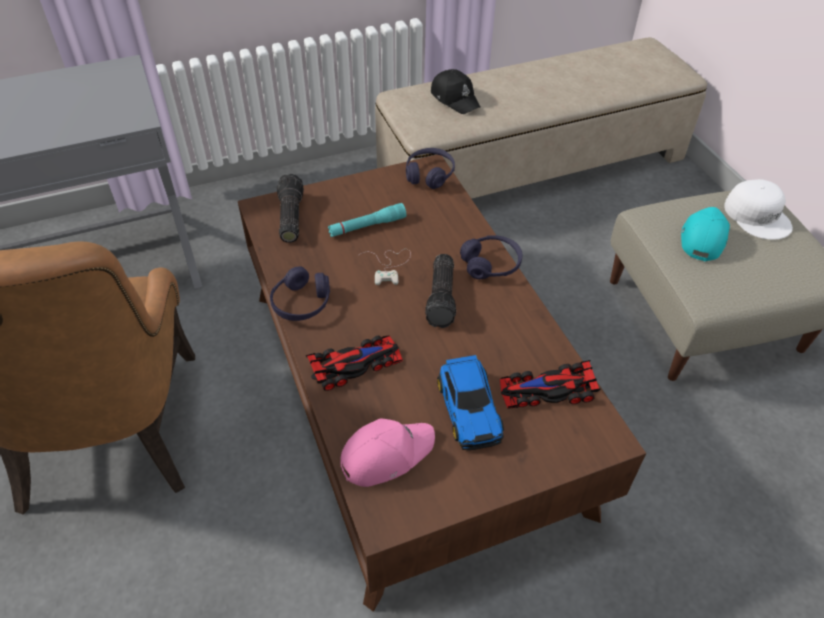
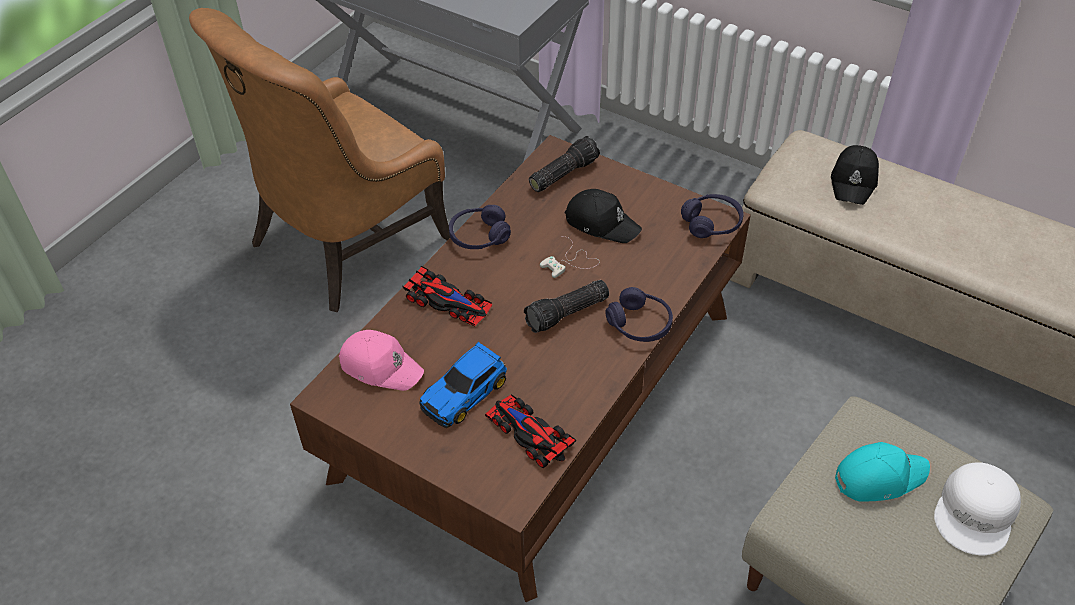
camera: 55 degrees right, 0 degrees up
(367, 226) = (602, 222): turquoise flashlight -> black cap

